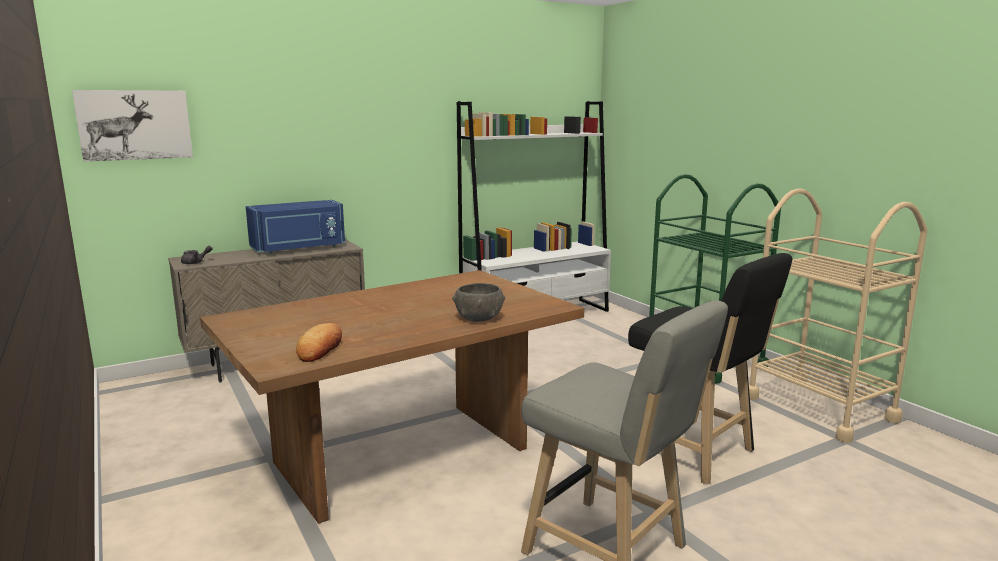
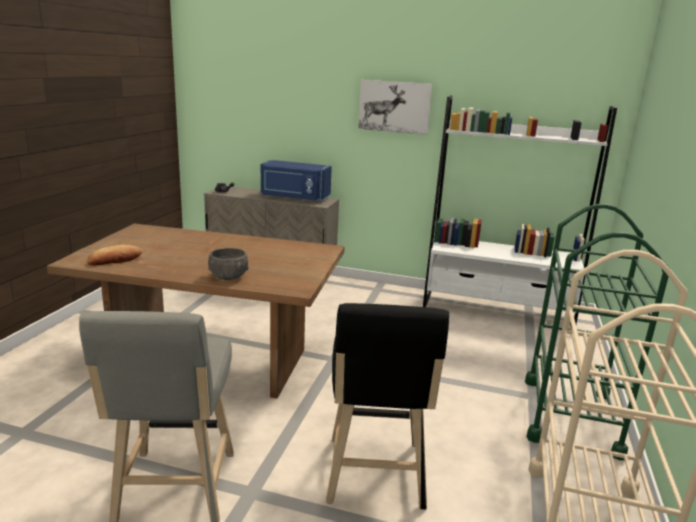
camera: 45 degrees right, 5 degrees up
(135, 125) = (214, 95): picture -> picture (394, 106)

